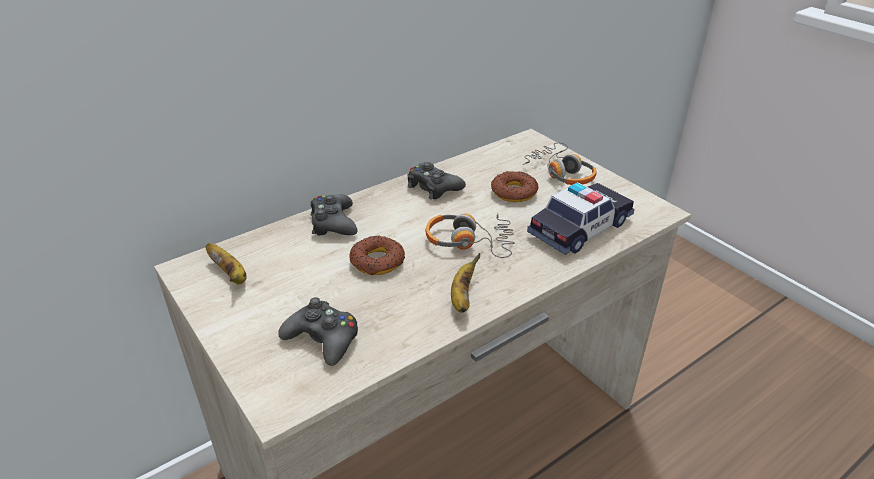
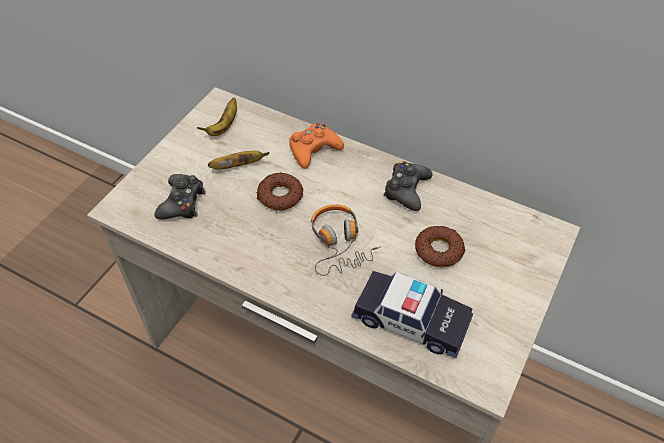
camera: 65 degrees right, 15 degrees up
(333, 223) = (313, 150): black game controller -> orange game controller
(462, 297) = (263, 263): banana -> banana (238, 166)
(561, 172) = (503, 278): headphones -> none

